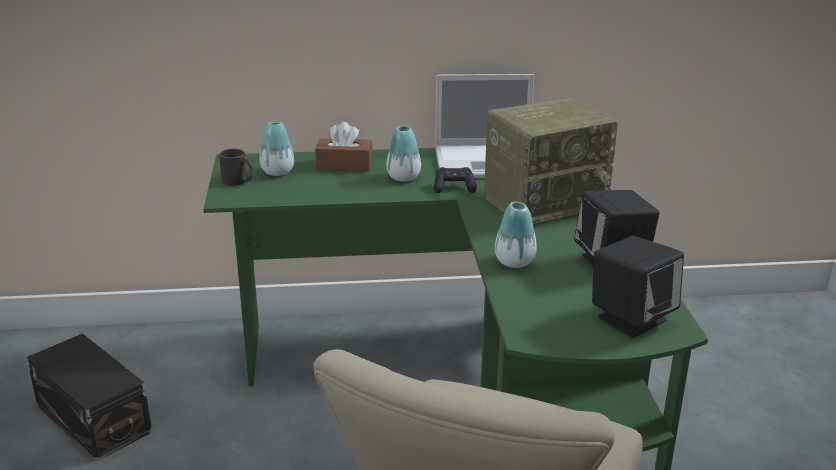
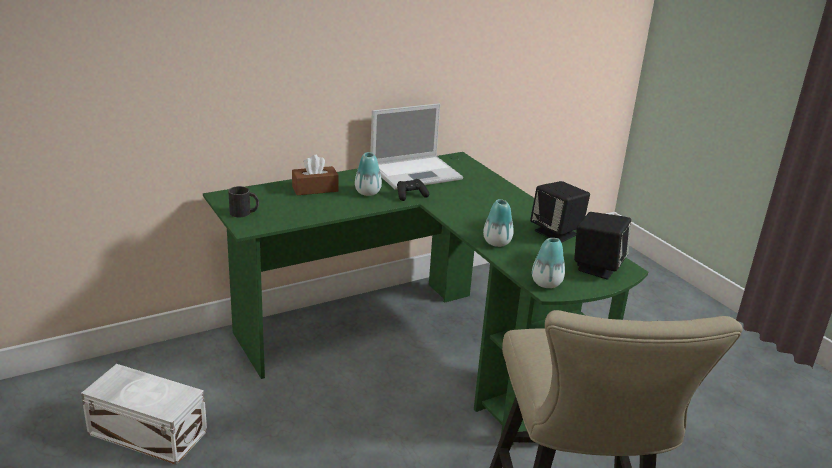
camera: 25 degrees left, 0 degrees up
(94, 417) = (147, 431): black storage box -> white storage box
(277, 172) = (268, 201): vase -> vase (546, 283)
(545, 203) = (481, 198): radio -> none

